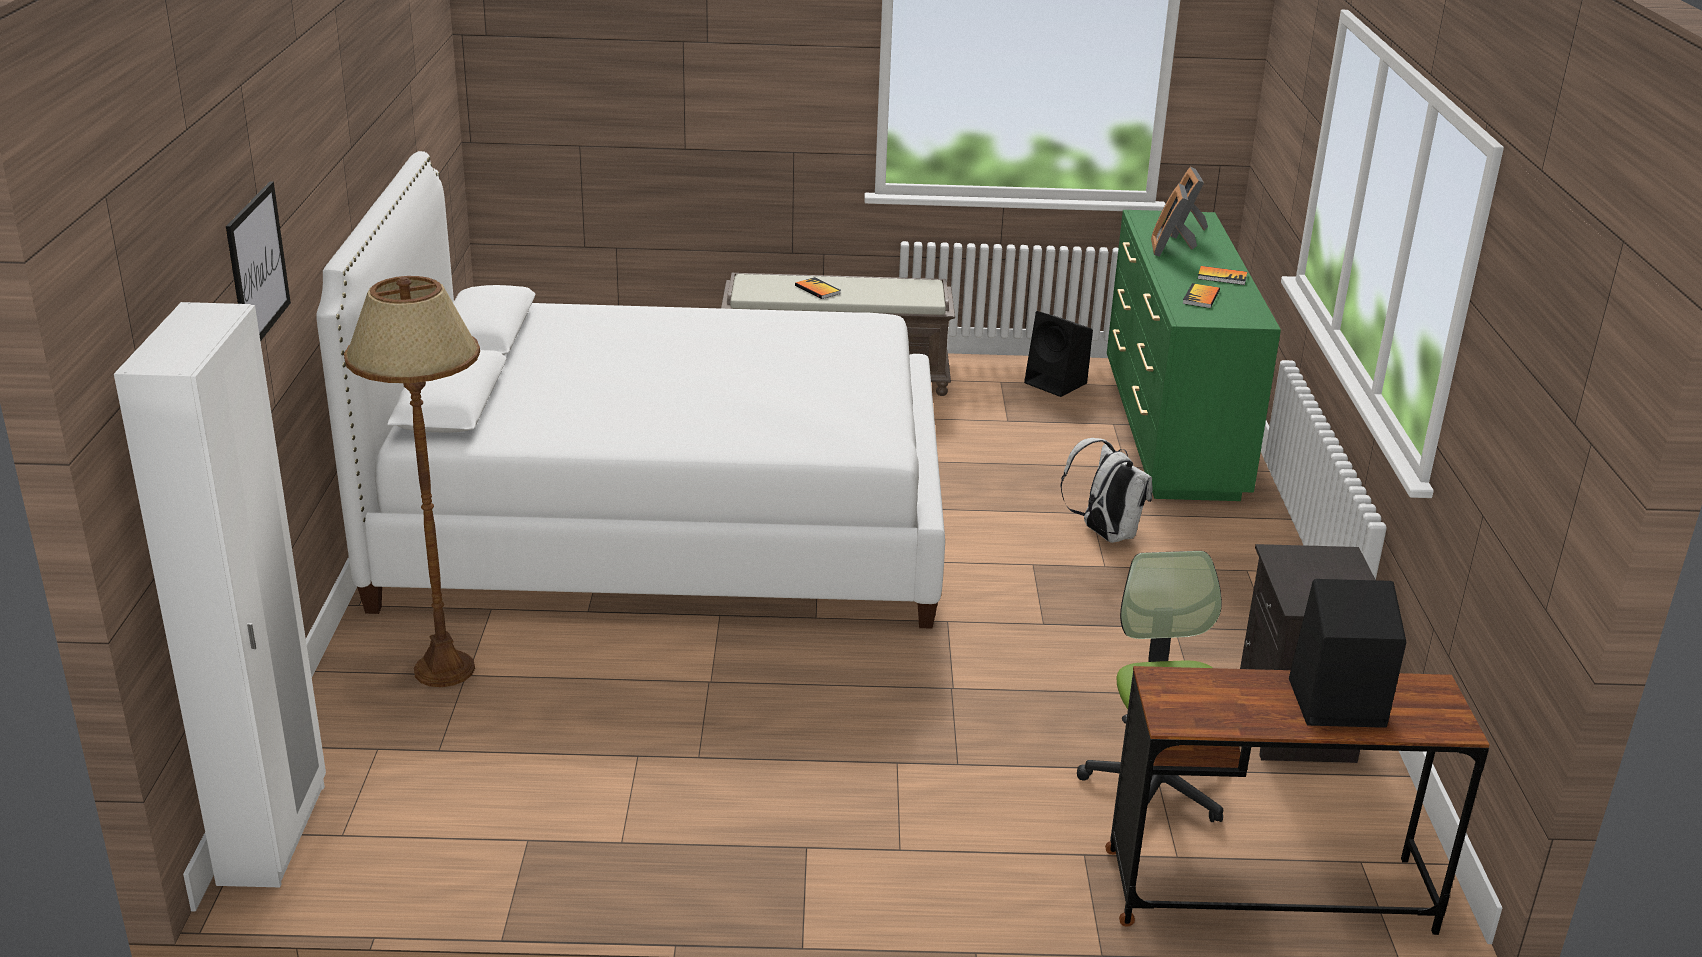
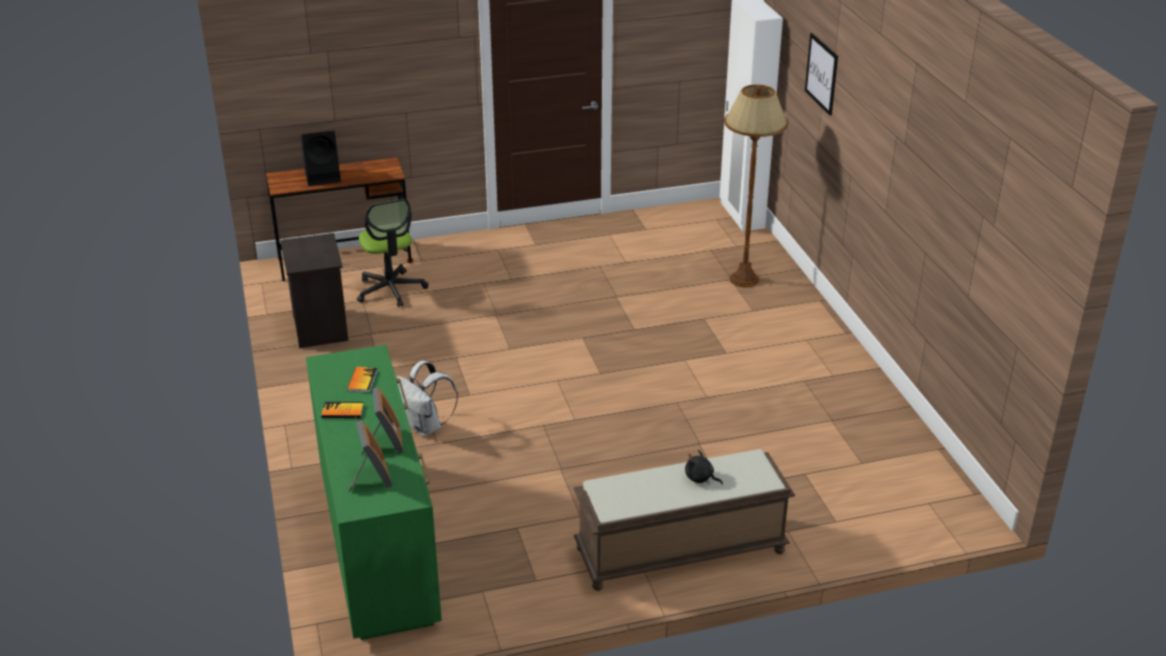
camera: 165 degrees right, 5 degrees up
(665, 520) = (708, 381): white bed -> none
(817, 289) = (700, 478): book -> black plush toy
(1057, 383) = (484, 590): black speaker -> none

